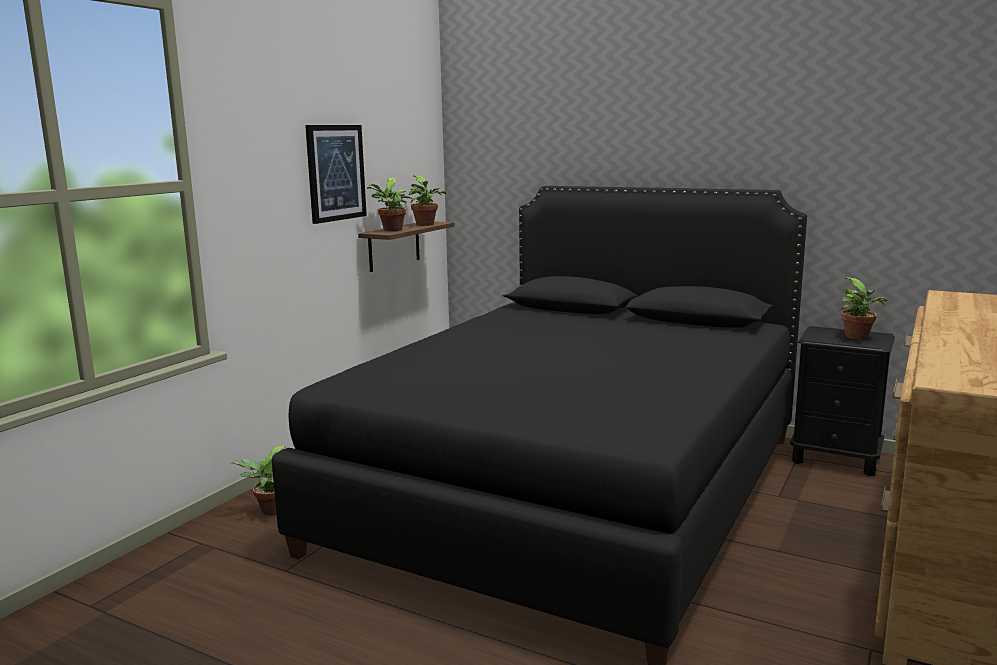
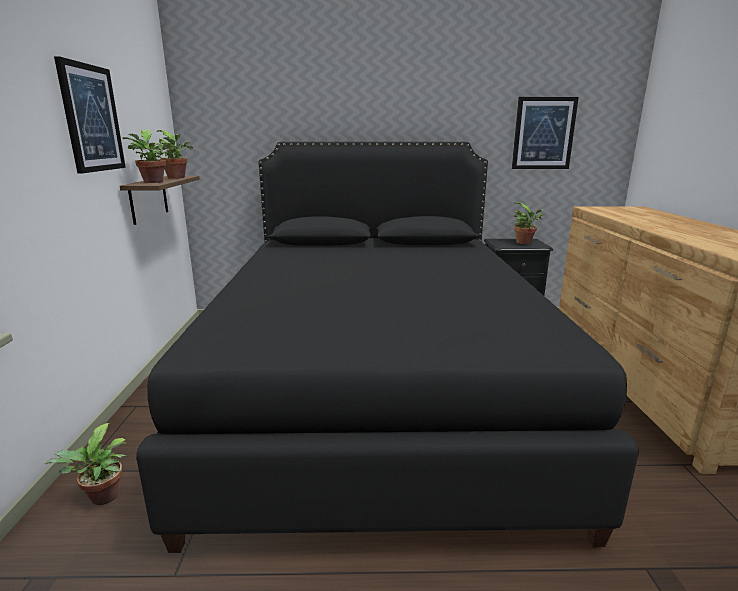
camera: 30 degrees left, 5 degrees up
(903, 179) = (543, 133): none -> picture

